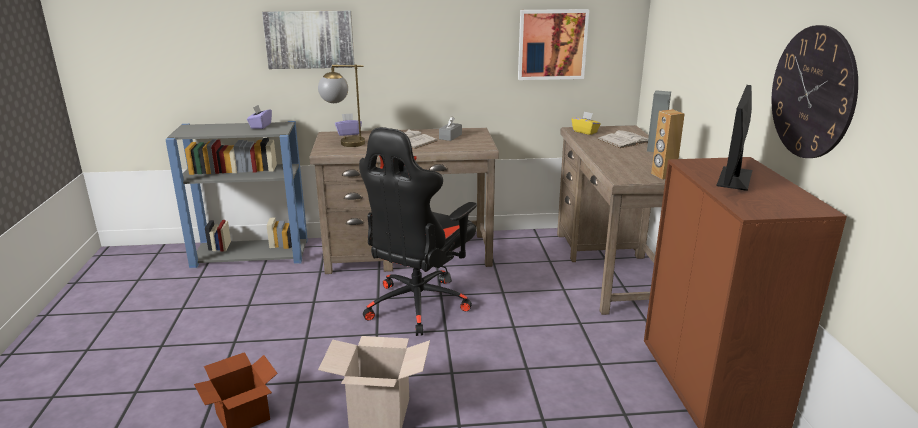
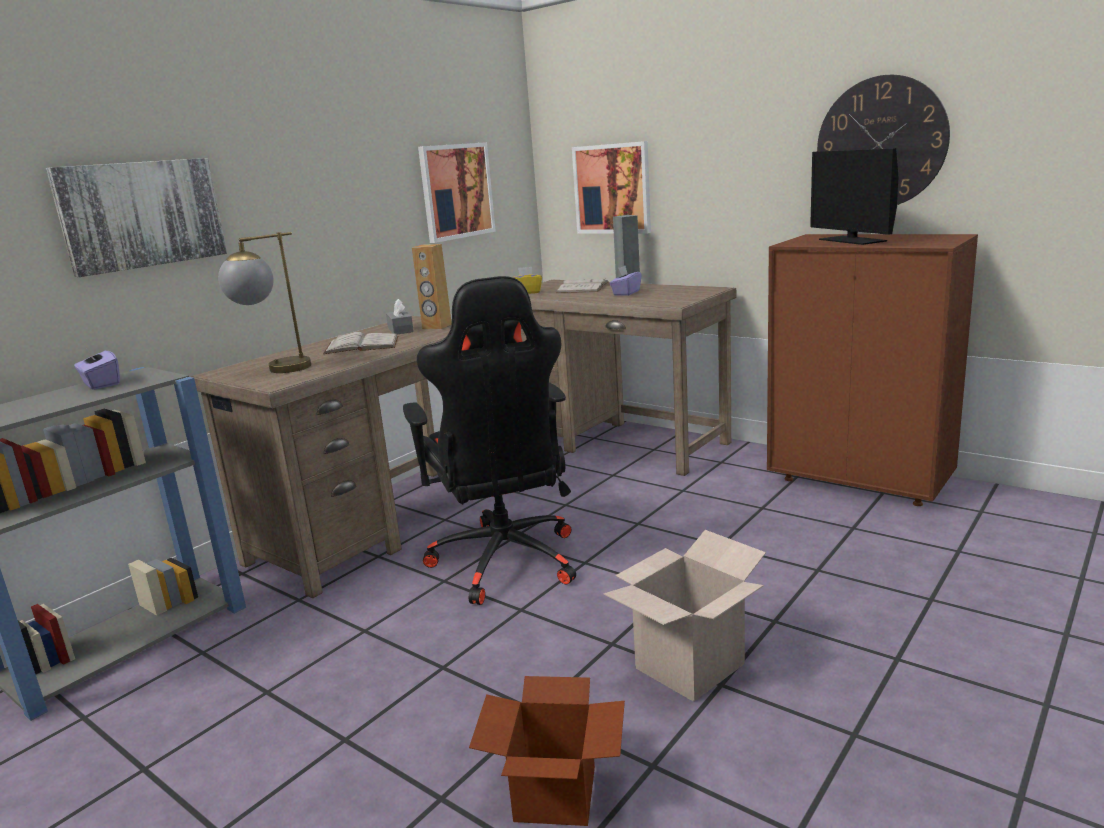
camera: 45 degrees left, 5 degrees down
(348, 133) = (247, 364): purple tissue box -> purple tissue box (626, 293)
(663, 175) = (693, 293): brown speaker -> brown speaker (436, 326)
(674, 66) = (612, 189): none -> picture

